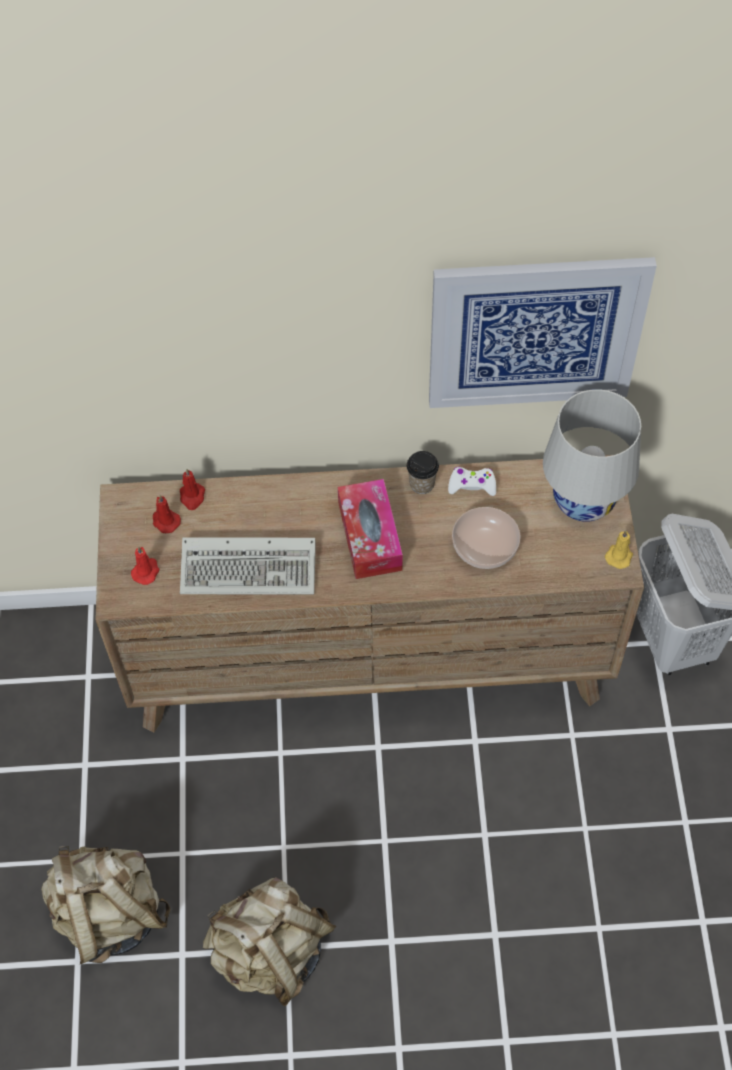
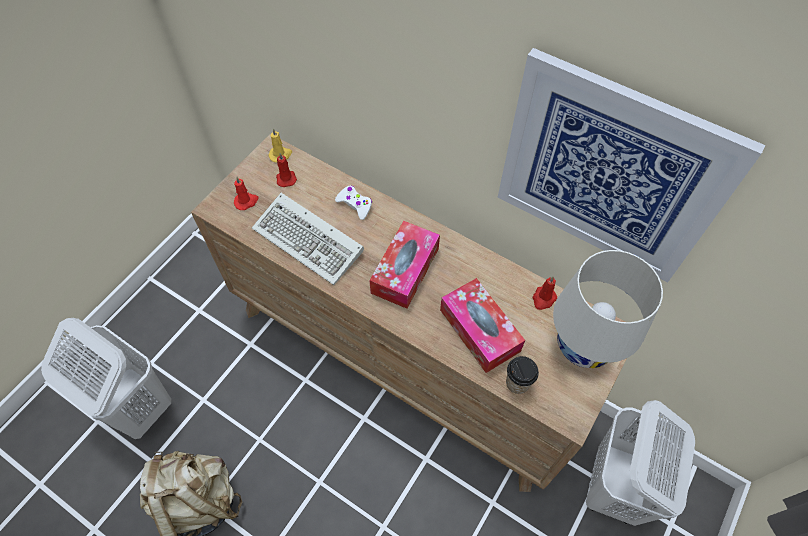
camera: 35 degrees right, 0 degrees up
(109, 914) = (136, 406): beige backpack -> white laundry basket
(192, 497) = (315, 173): red candle -> red candle (543, 299)
(422, 484) = (471, 257): cup -> cup (517, 383)
(472, 485) = (507, 281): white game controller -> white game controller (355, 204)
(484, 547) = (479, 330): bowl -> tissue box
(619, 555) = (580, 407): yellow candle -> yellow candle (280, 155)

